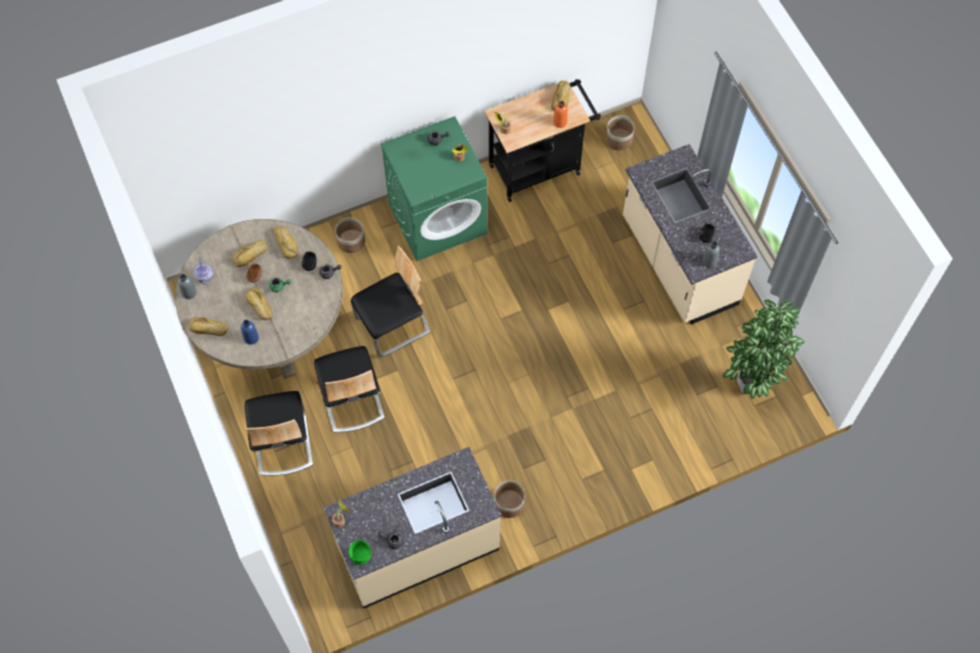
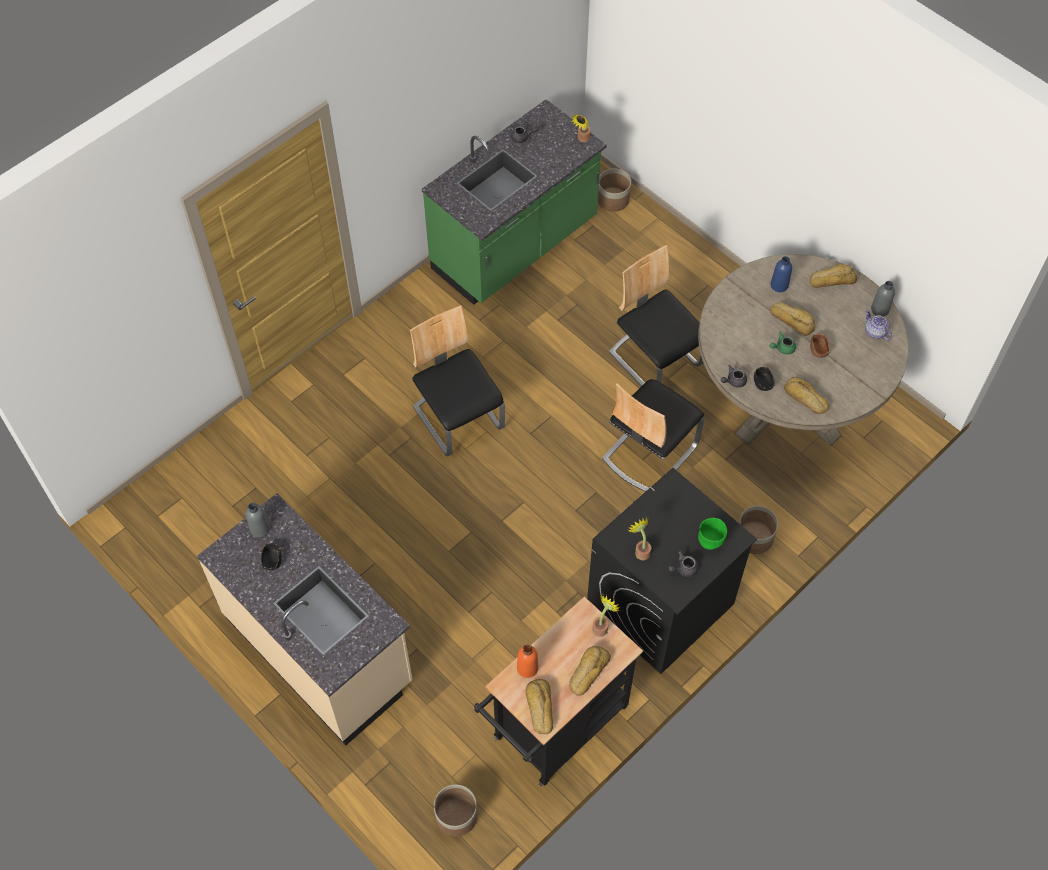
camera: 160 degrees right, 5 degrees down
(251, 255) = (837, 372): bread -> bread (587, 671)
(281, 443) = (705, 295): chair -> chair (458, 418)
(360, 556) = (547, 117): green bowl -> green bowl (711, 541)
(417, 546) = (515, 246): beige counter -> green counter
(438, 218) = (660, 606): green washing machine -> black washing machine
(508, 504) = (436, 311): planter -> planter (613, 199)
(749, 388) = (192, 515): potted plant -> none

